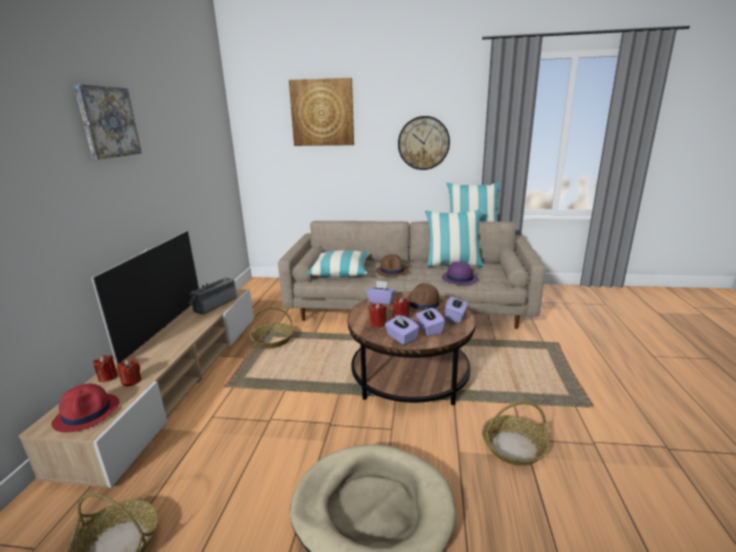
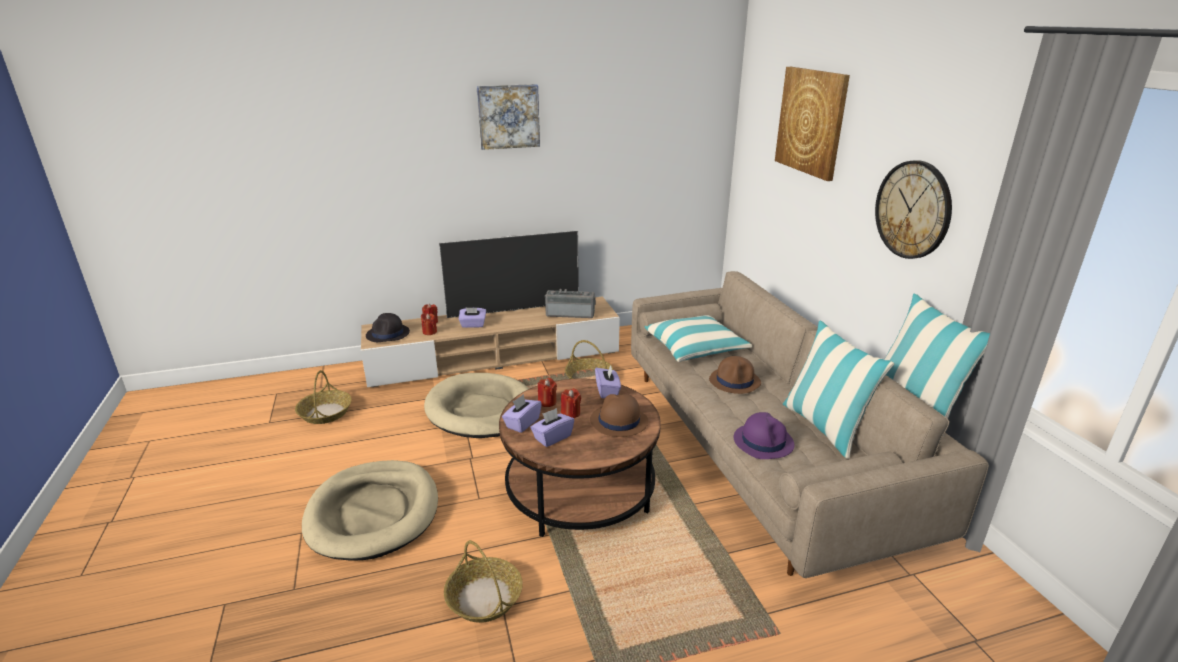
camera: 65 degrees right, 5 degrees up
(87, 413) = (388, 334): red hat -> black hat
(259, 404) = (481, 410): none -> beige dog bed
(456, 317) = (598, 451): purple tissue box -> purple tissue box (473, 325)

